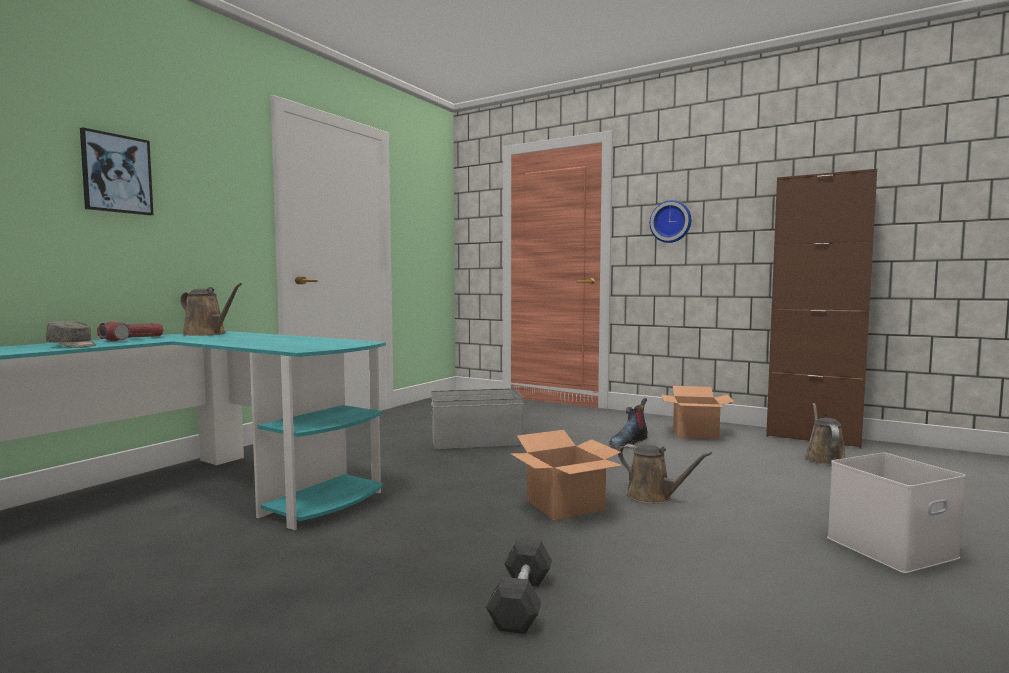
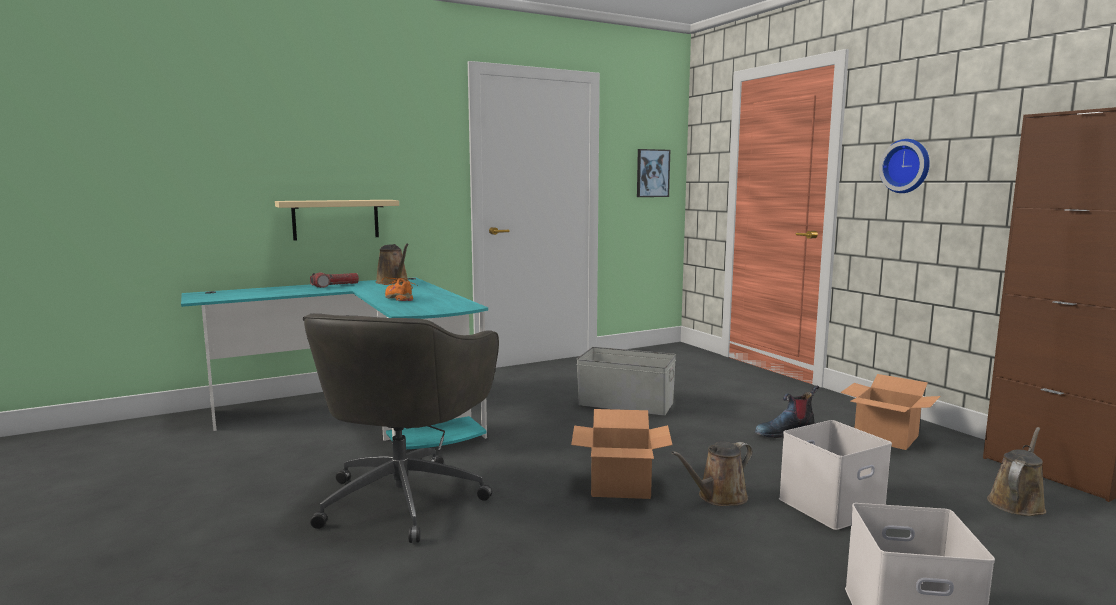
camera: 30 degrees right, 5 degrees up
(73, 345) = (287, 291): grey cap -> none
(116, 174) = (333, 153): picture -> picture (652, 173)
(120, 257) = (336, 219): none -> beige shelf
(258, 342) = (399, 298): none -> orange shoe
(363, 569) = (405, 497): none -> grey office chair
(521, 602) = (476, 554): black dumbbell -> none
(653, 496) = (719, 497): brown watering can -> brown watering can turned 75 degrees clockwise
(731, 484) = (830, 504): none -> white storage box

